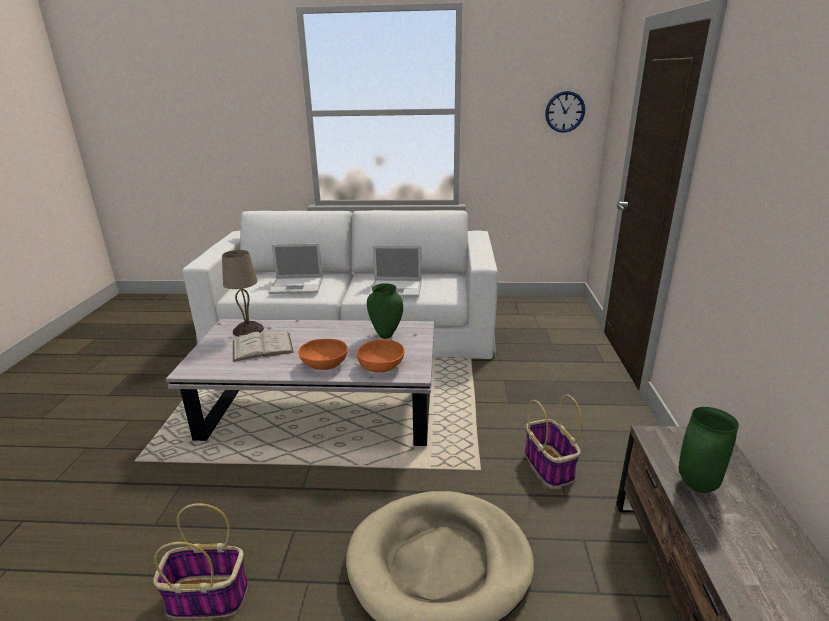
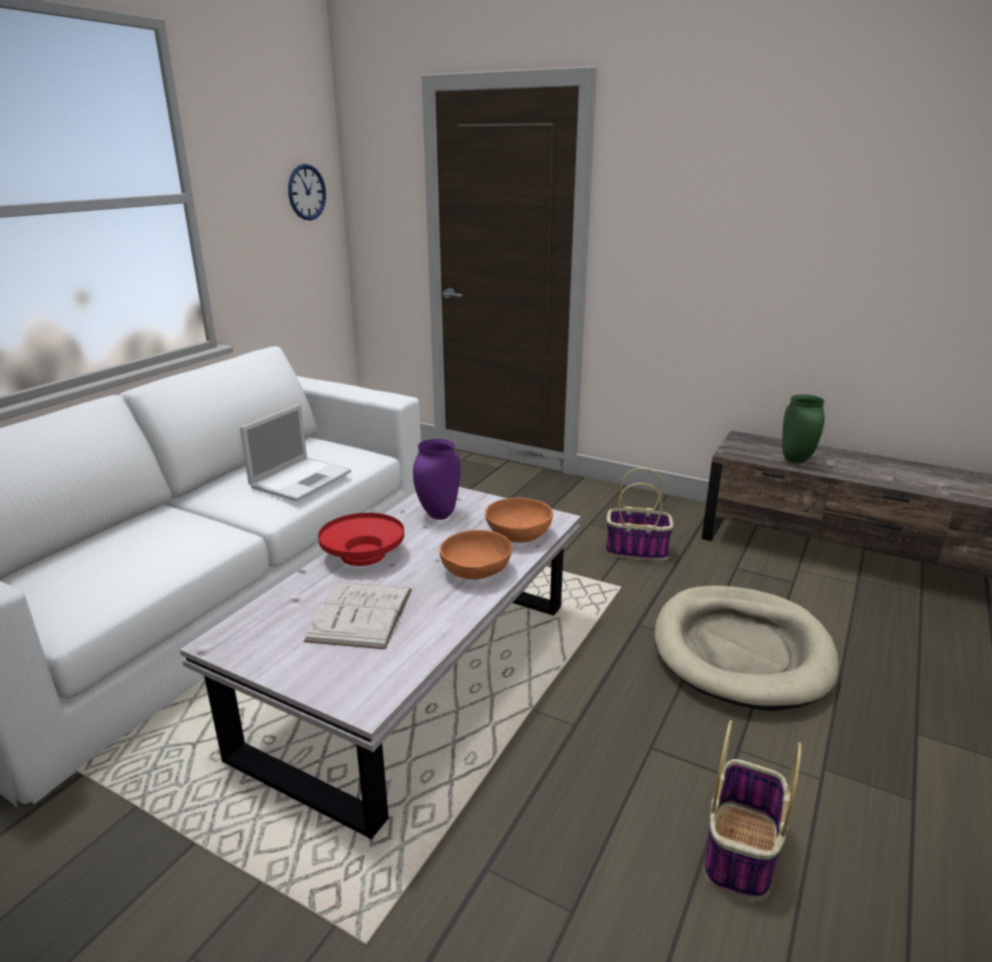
camera: 65 degrees left, 0 degrees up
(248, 330) = (278, 621): beige table lamp -> none
(297, 286) = (154, 549): laptop -> none
(323, 329) = (363, 554): none -> red bowl
(386, 335) = (438, 515): green vase -> purple vase

